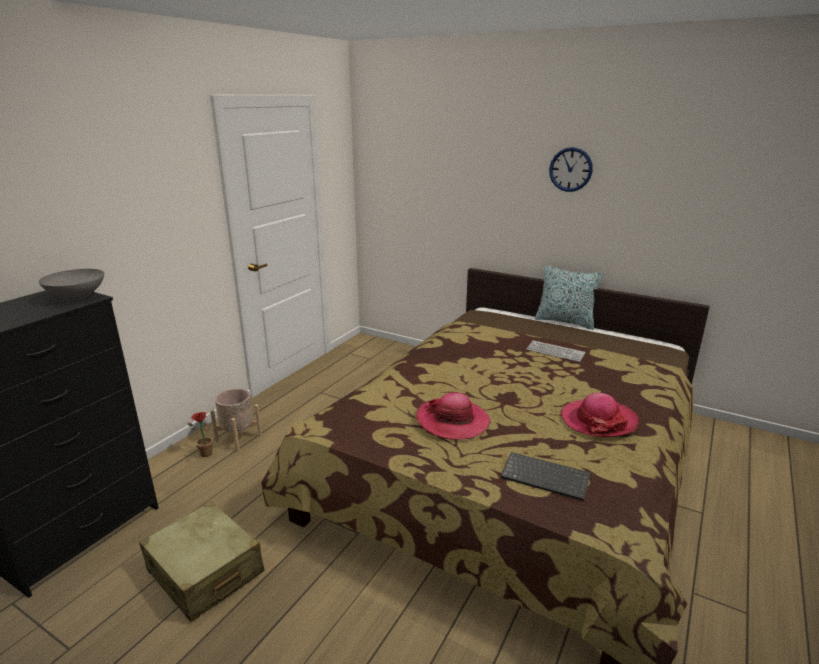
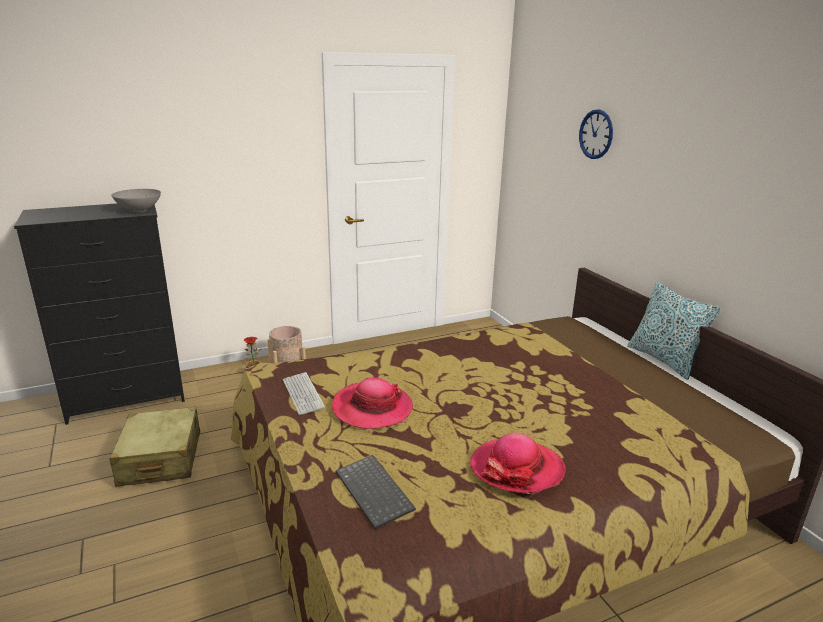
camera: 35 degrees right, 0 degrees up
(555, 352) = (584, 385): keyboard -> keyboard (303, 394)
(570, 169) = (699, 161): wall clock -> wall clock (596, 134)

